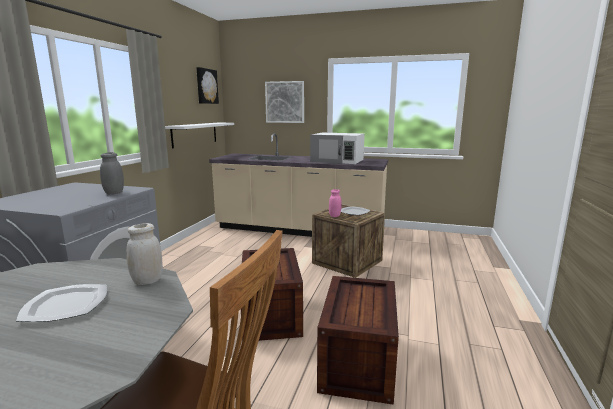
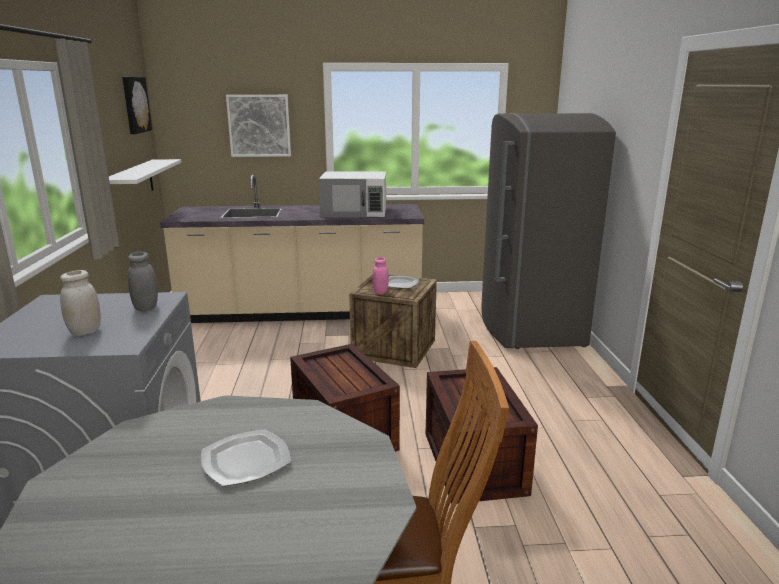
camera: 20 degrees left, 5 degrees up
(147, 281) = (300, 416): white jar -> white jar (85, 332)
(466, 262) = (529, 328): none -> grey fridge

